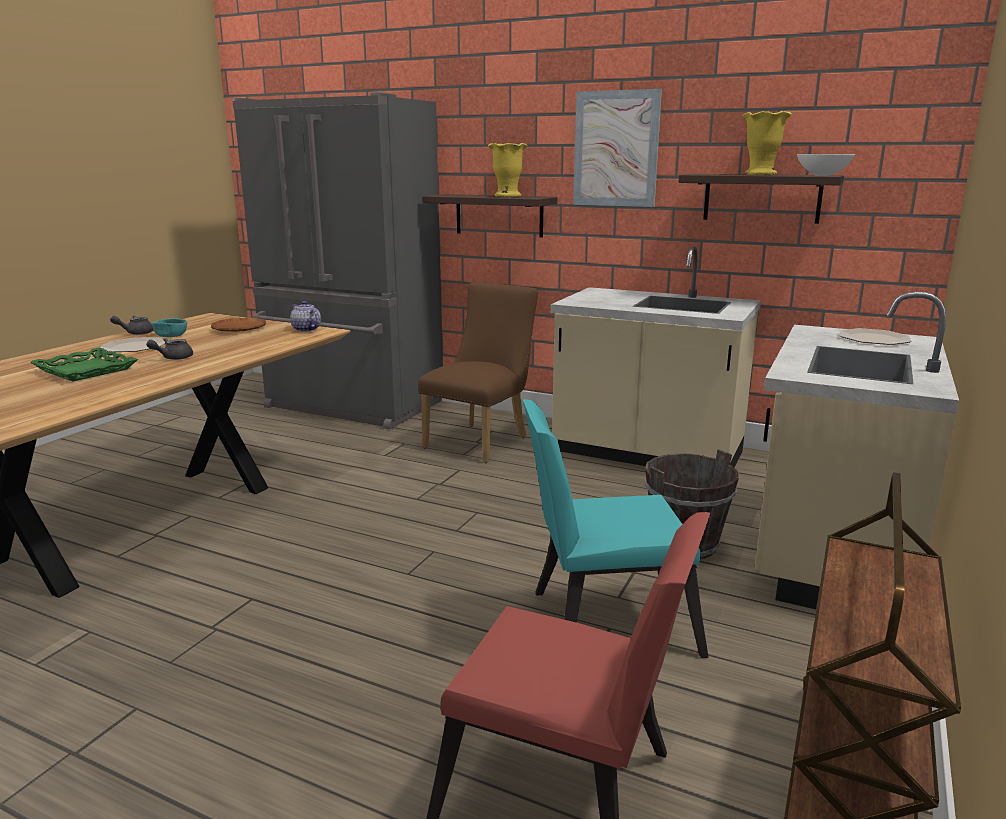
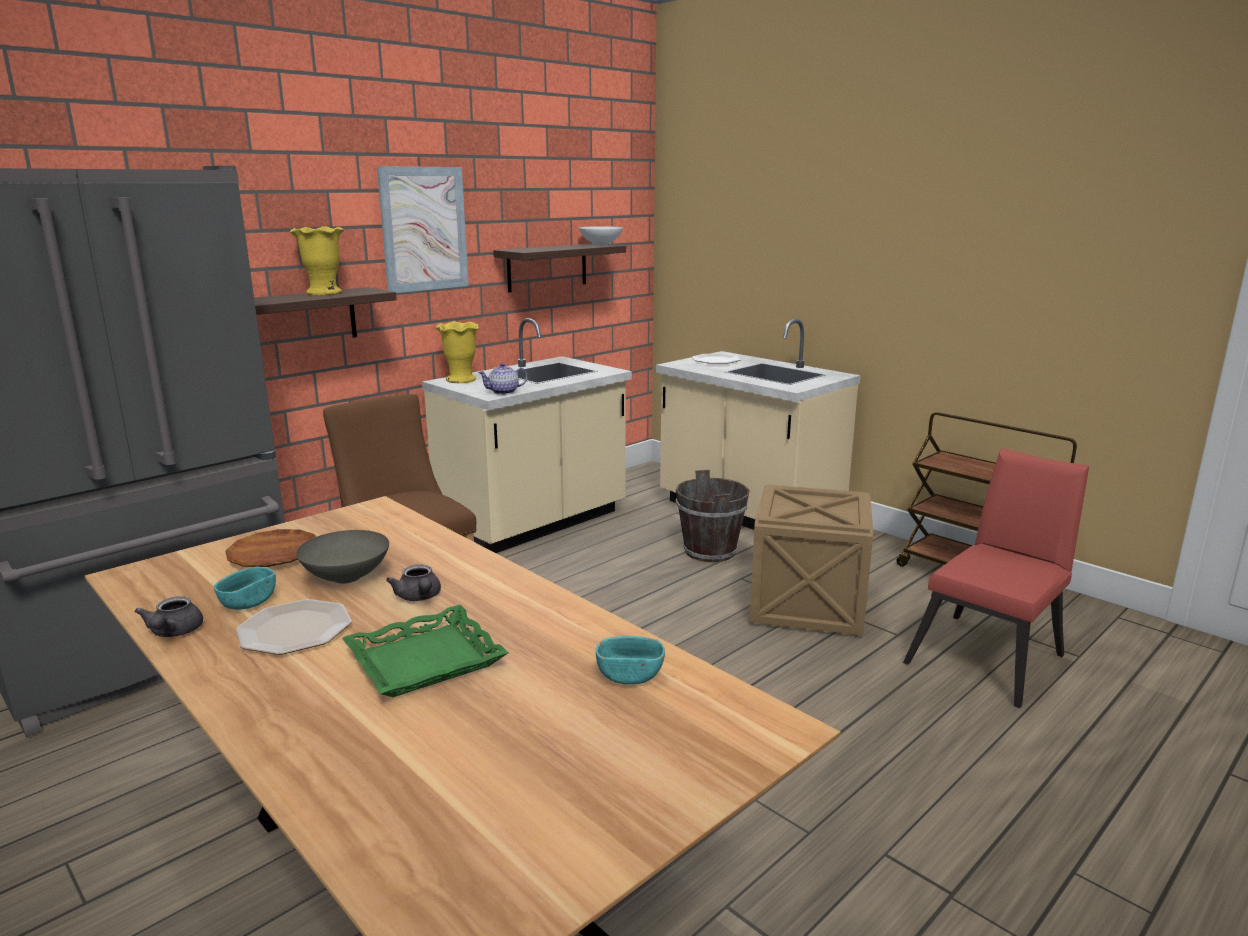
camera: 70 degrees left, 0 degrees up
(43, 408) = (630, 675): none -> turquoise bowl
(204, 343) = (345, 577): none -> grey bowl
(306, 329) = (349, 516): teapot -> teapot (504, 392)
(602, 622) = (807, 605): turquoise chair -> crate
(760, 174) = (557, 247): yellow vase -> yellow vase (461, 380)

